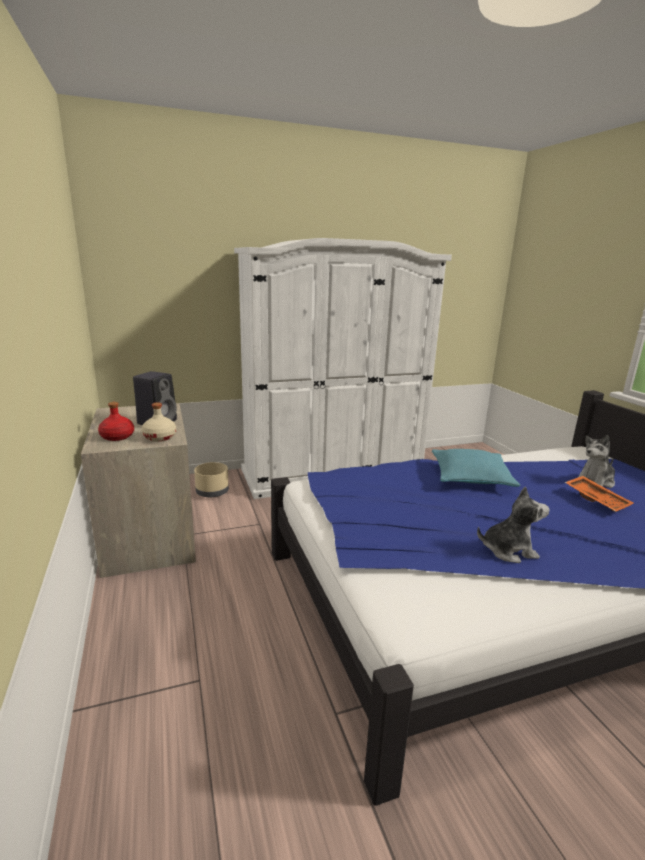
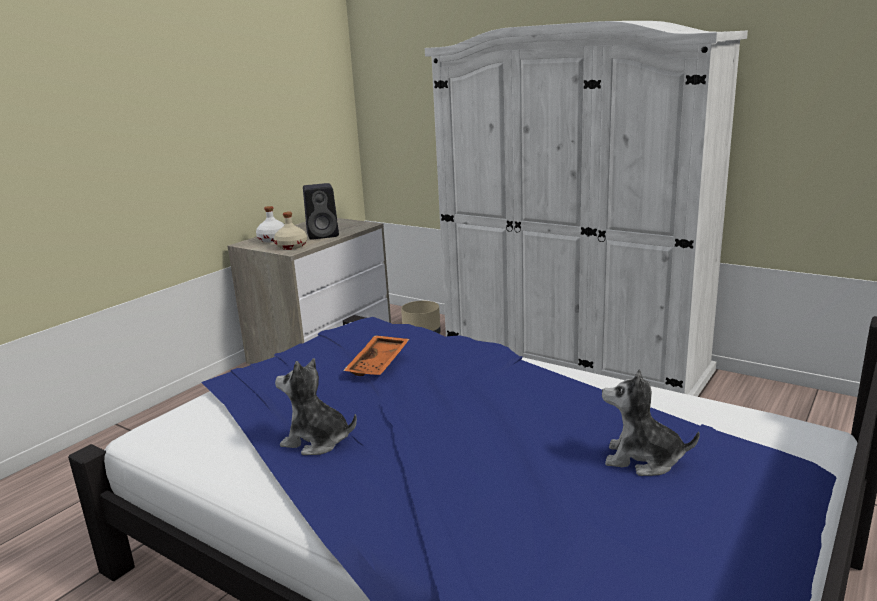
camera: 55 degrees right, 0 degrees up
(118, 437) = (273, 239): red bottle -> white bottle
(470, 477) = (490, 379): turquoise pillow -> none
(508, 550) = (317, 441): plush toy -> plush toy turned 150 degrees clockwise
(597, 499) = (553, 467): orange tray -> orange tray (379, 364)

